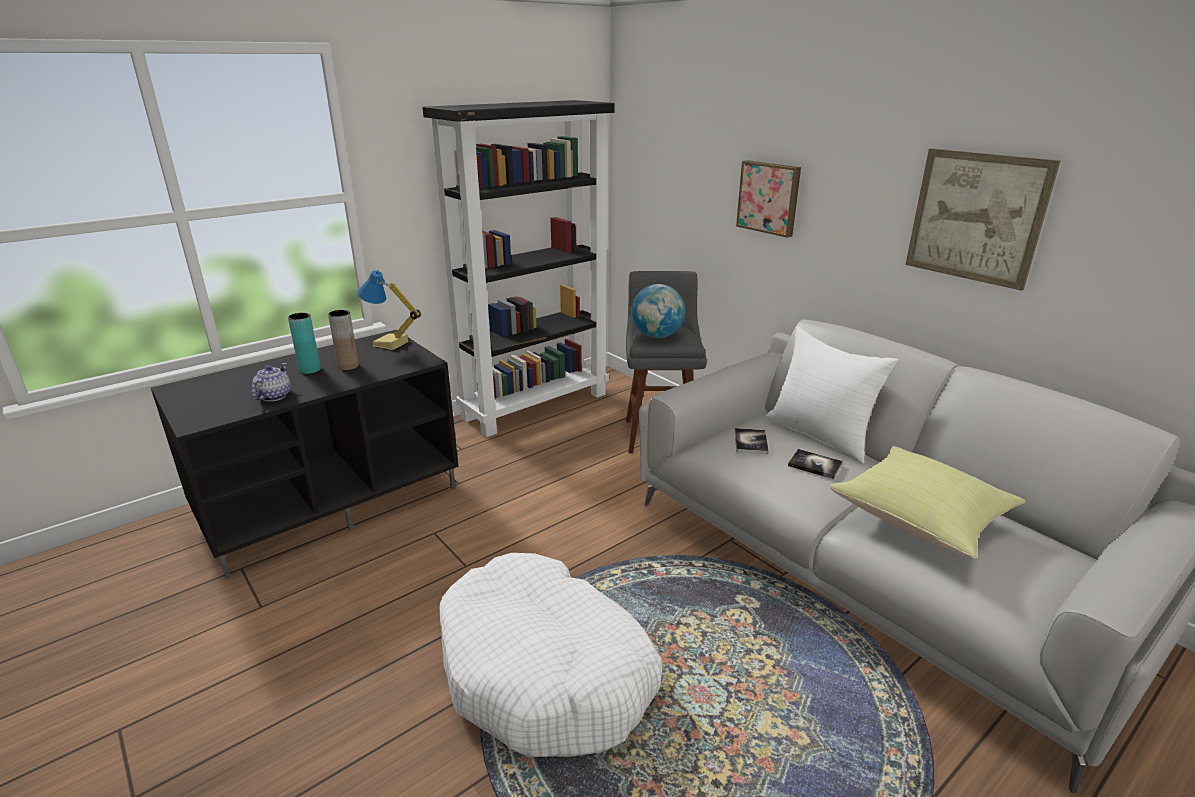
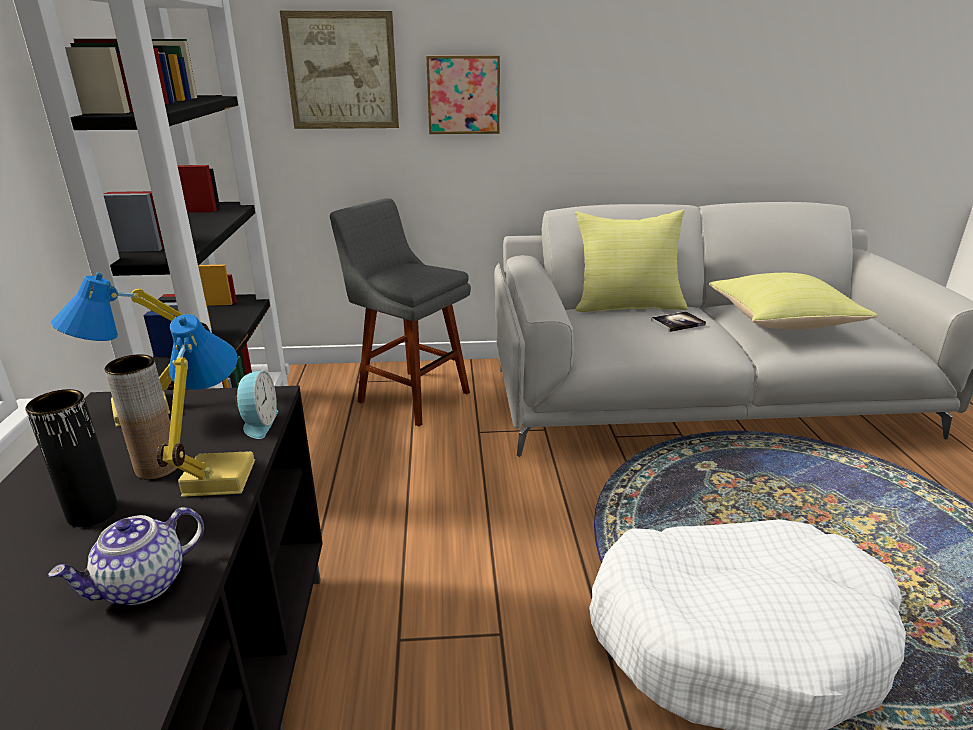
camera: 55 degrees left, 0 degrees up
(274, 396) = (143, 585): teapot -> teapot turned 90 degrees counterclockwise
(310, 370) = (93, 512): turquoise vase -> black vase
(349, 379) = (216, 478): none -> table lamp
(401, 369) = (258, 423): none -> alarm clock
(657, 336) = (410, 276): globe -> none
(750, 442) = (615, 330): book -> none
(820, 435) = (627, 305): white pillow -> yellow pillow
(976, 217) = (680, 79): picture -> picture (342, 71)

